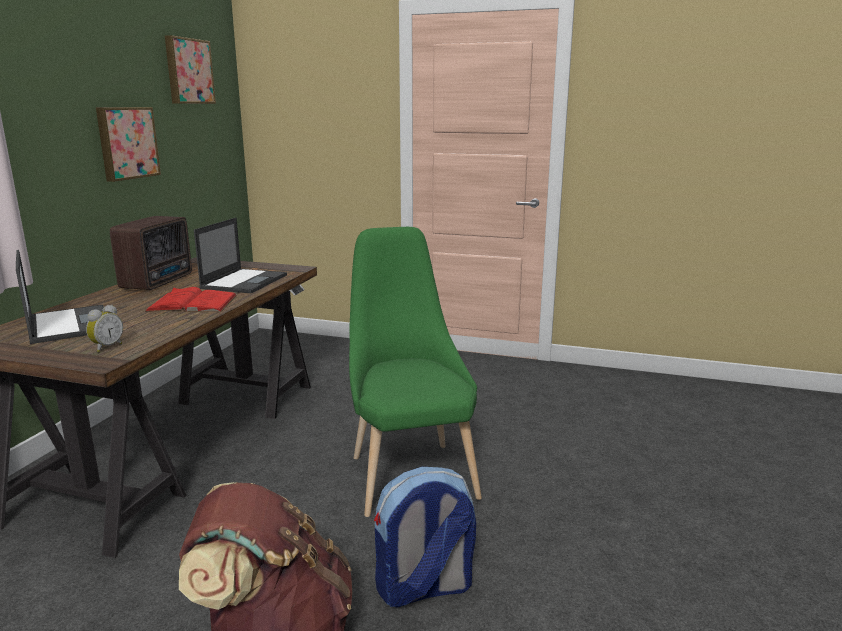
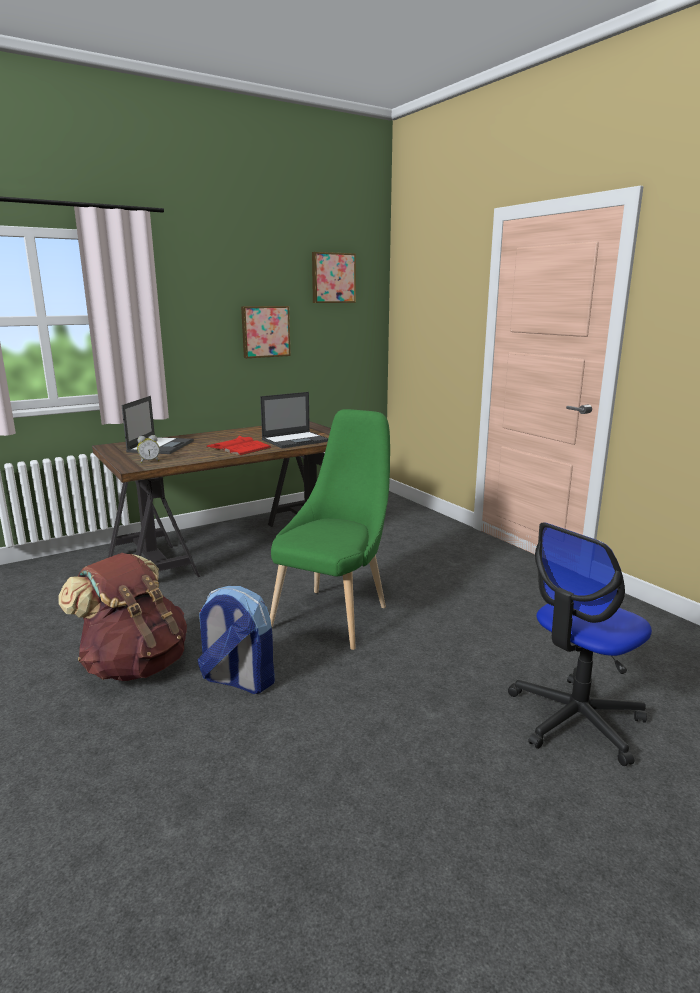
camera: 40 degrees right, 0 degrees up
(159, 282) = (252, 432): radio -> none
(705, 476) = (575, 719): none -> office chair

